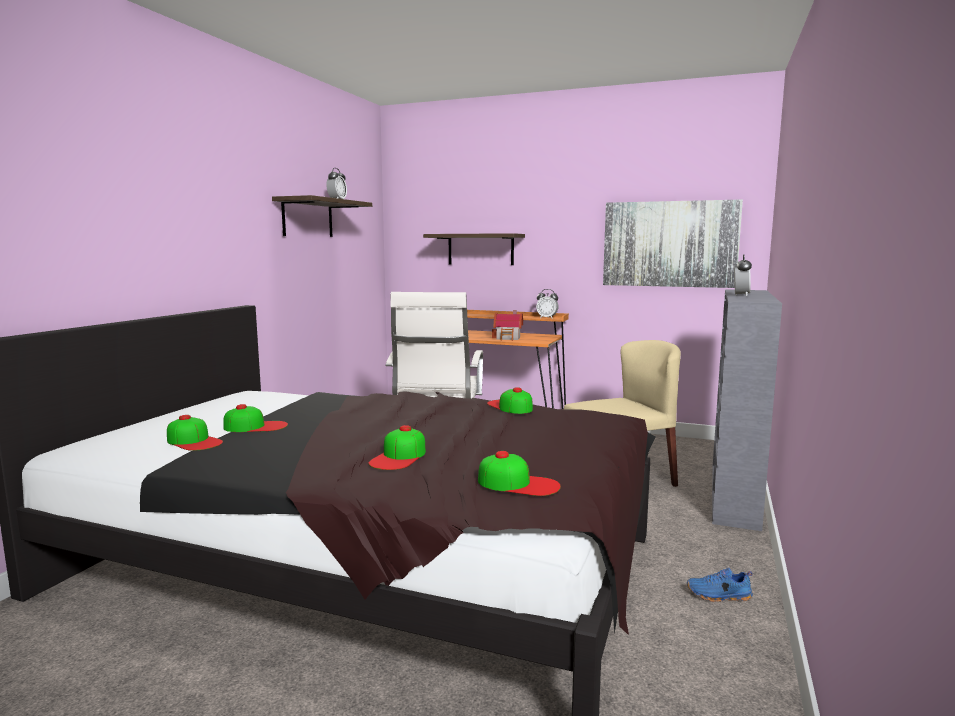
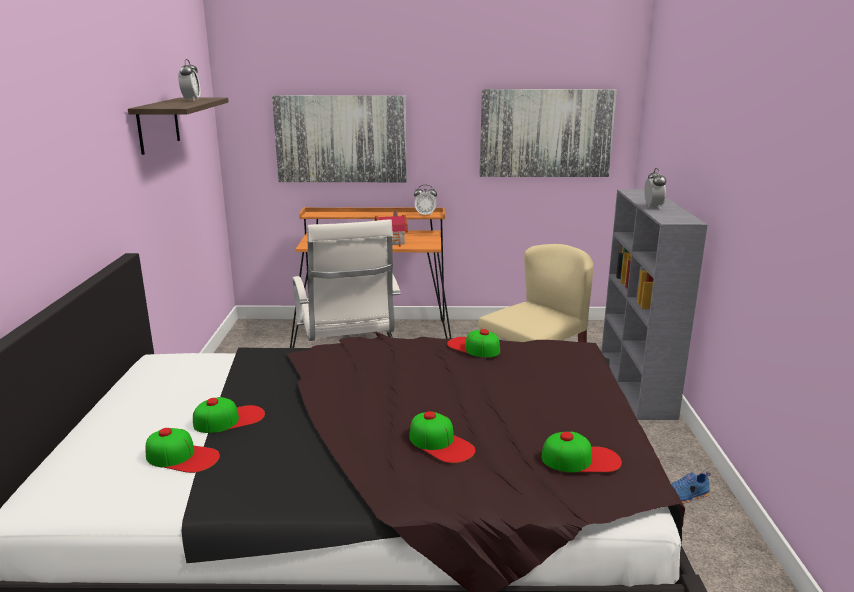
camera: 20 degrees left, 10 degrees up
(399, 457) = (441, 443): cap -> cap turned 45 degrees counterclockwise
(480, 249) = (341, 139): shelf -> picture

